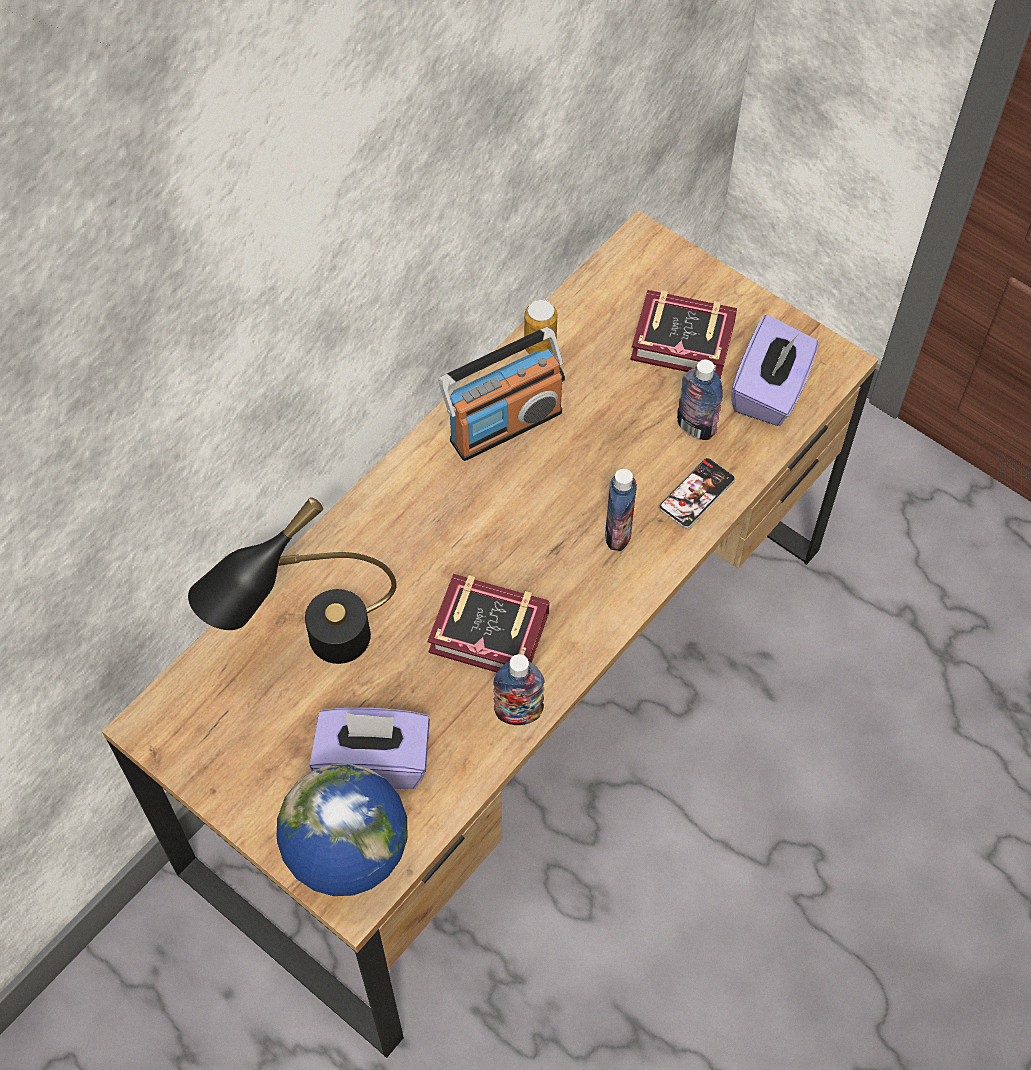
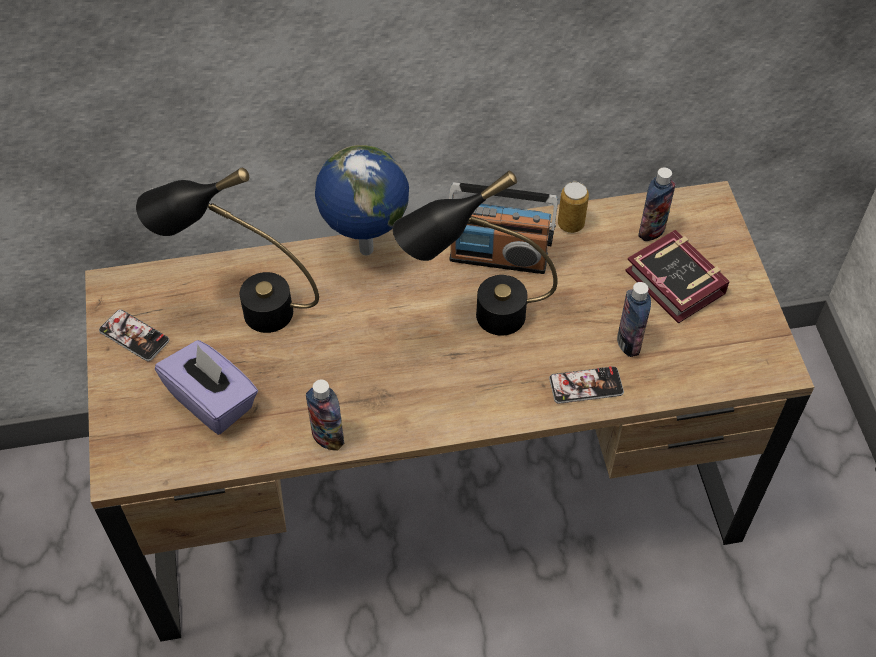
camera: 40 degrees right, 5 degrees down
(227, 758) = (134, 336): none -> phone
(352, 874) = (132, 457): globe -> globe (364, 250)
(493, 636) = (359, 379): book -> none
(542, 500) = (476, 319): none -> black table lamp
(618, 534) = (505, 374): bottle -> bottle (652, 231)
(770, 391) = (707, 355): purple tissue box -> none

